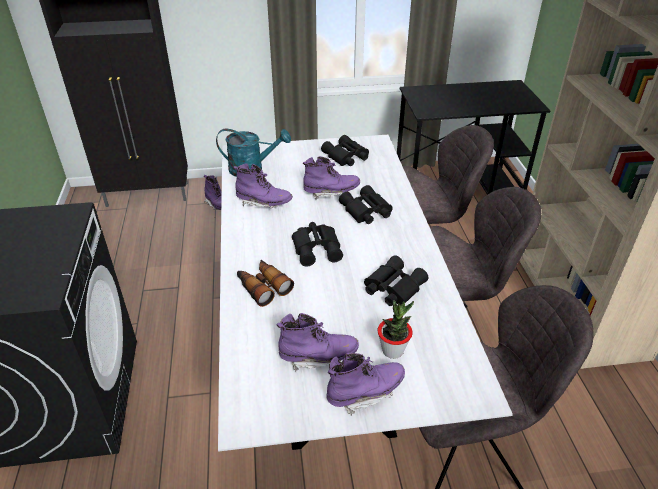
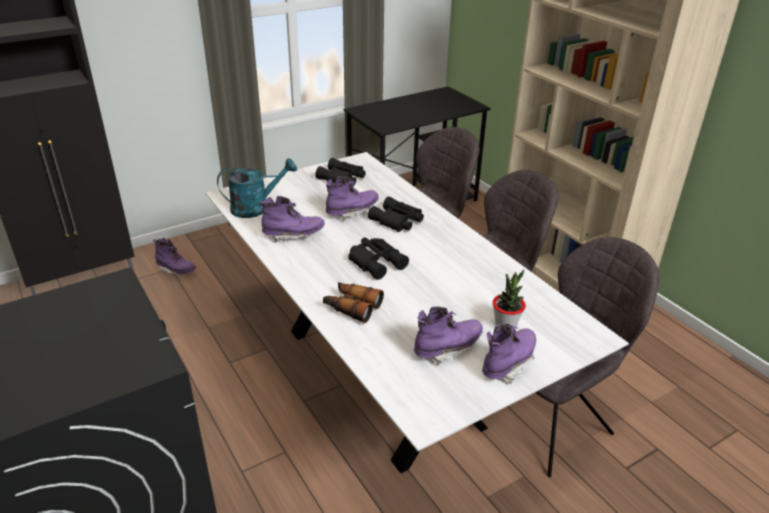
camera: 25 degrees left, 5 degrees down
(392, 287) = (467, 276): black binoculars -> none

